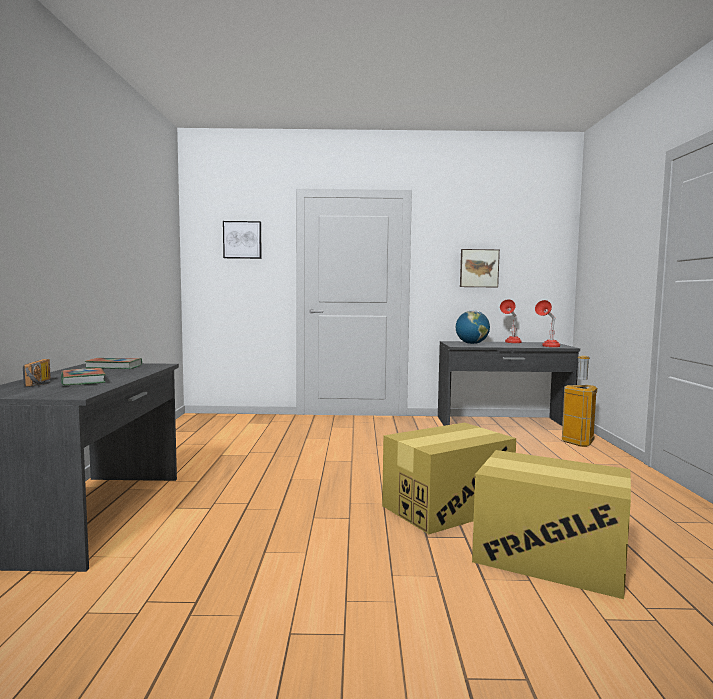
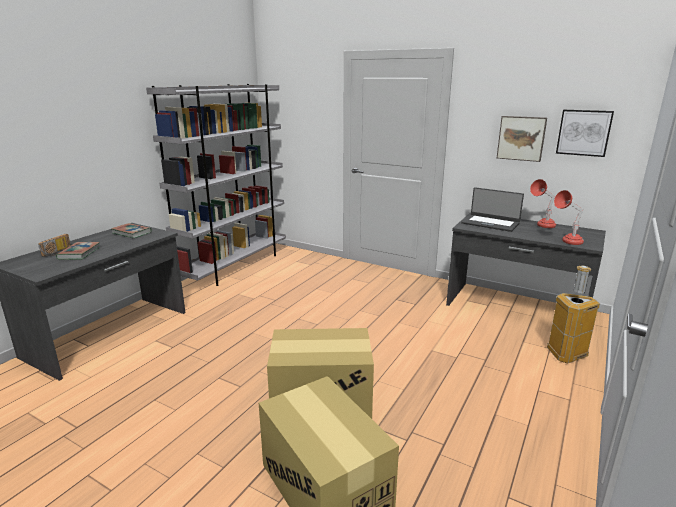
camera: 30 degrees right, 15 degrees up
(177, 435) = (235, 266): none -> grey bookcase
(242, 240) = (302, 101): picture -> picture (583, 132)
(471, 343) = (490, 223): globe -> laptop

